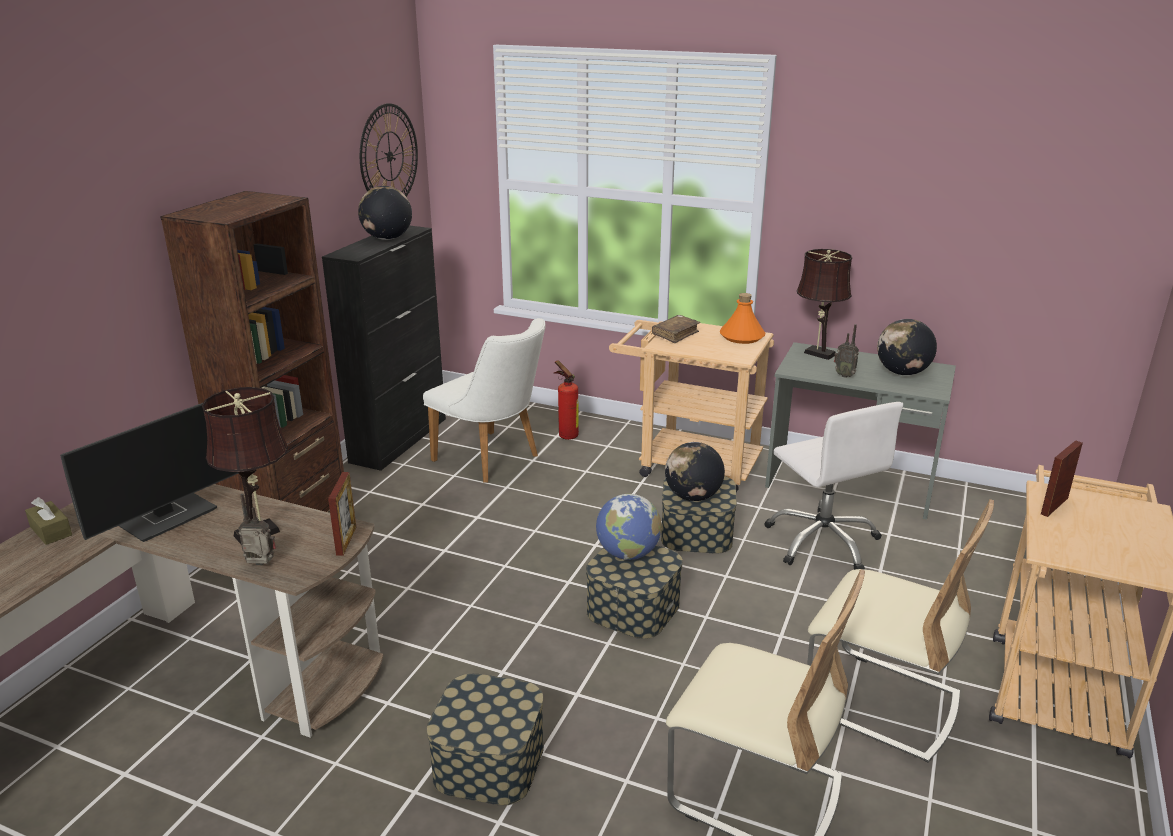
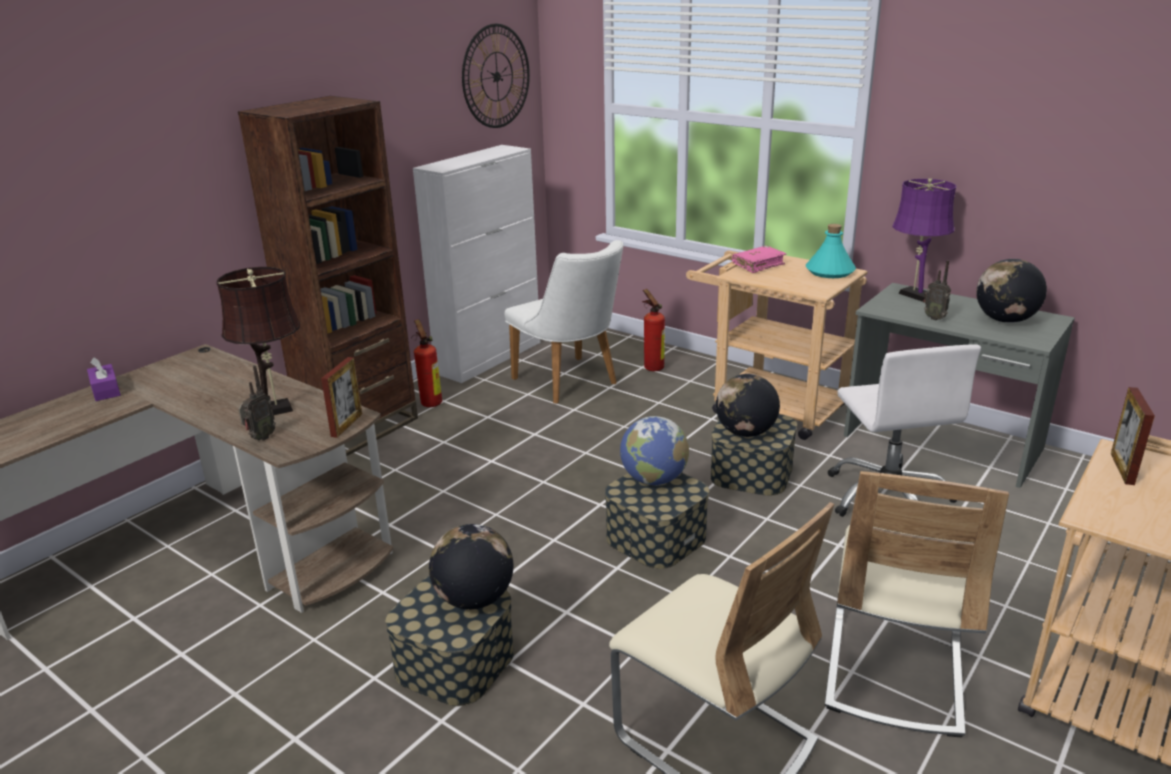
camera: 15 degrees right, 0 degrees up
(51, 531) = (106, 390): brown tissue box -> purple tissue box
(169, 516) = (206, 388): monitor -> none
(260, 566) = (260, 438): radio -> radio turned 105 degrees clockwise
(356, 494) = (430, 402): none -> fire extinguisher
(387, 238) = (483, 155): globe -> globe (474, 599)
(399, 440) = (490, 357): black cabinet -> white cabinet
(675, 334) = (758, 265): brown book -> pink book
(742, 337) = (830, 271): orange bottle -> turquoise bottle
(817, 353) = (913, 294): brown table lamp -> purple table lamp
(881, 702) = (894, 671): beige chair -> beige chair turned 60 degrees clockwise
(1054, 506) = (1122, 469): picture frame -> picture frame turned 45 degrees counterclockwise

